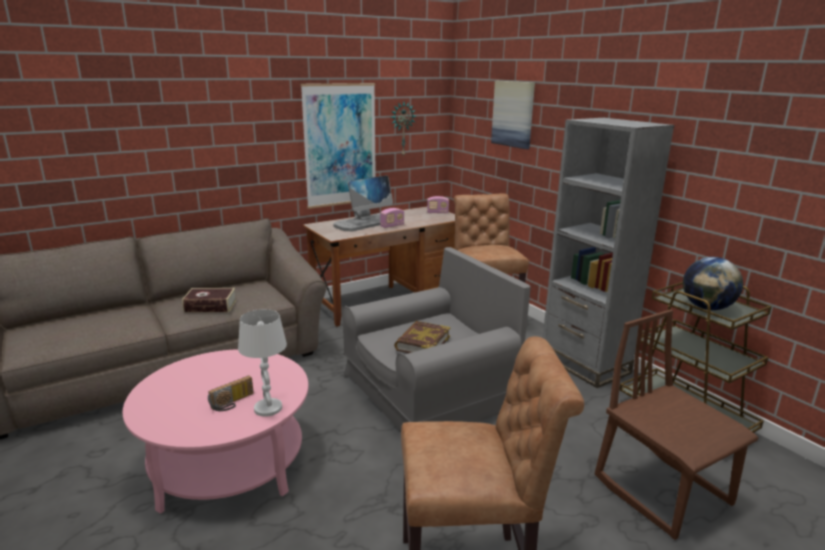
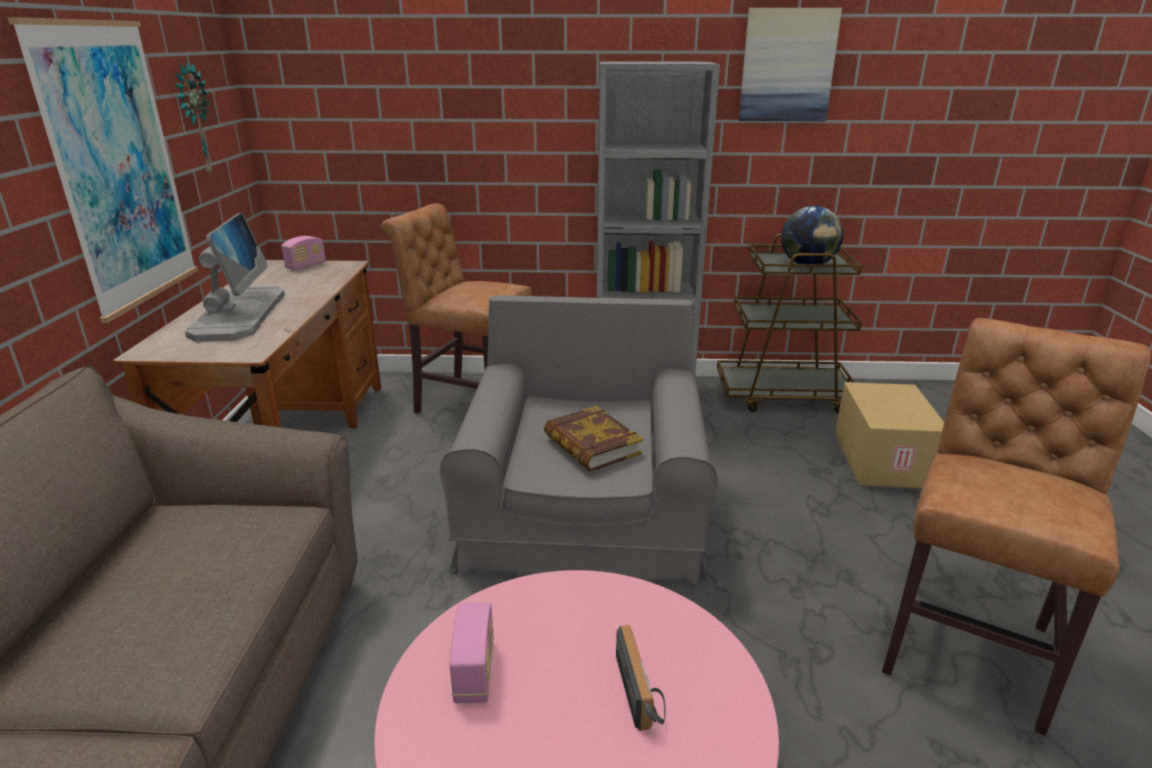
camera: 55 degrees left, 5 degrees up
(210, 306) = (177, 610): book -> none
(268, 408) = (695, 650): white table lamp -> none
(392, 226) = (295, 304): radio -> radio (475, 672)
(513, 114) = (411, 72): picture -> picture (787, 65)
(663, 490) = (880, 459): brown chair -> cardboard box

